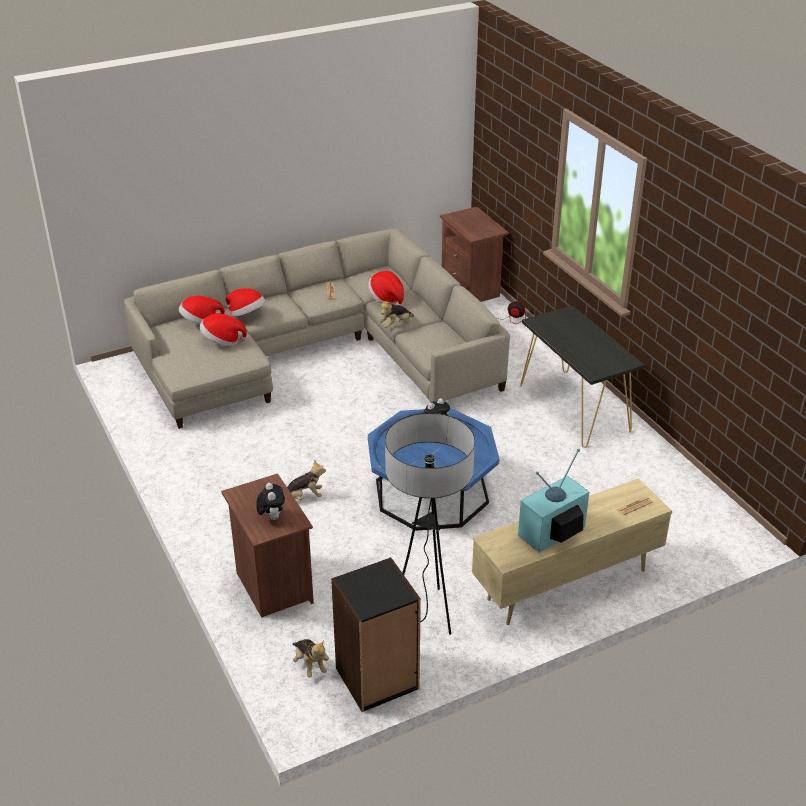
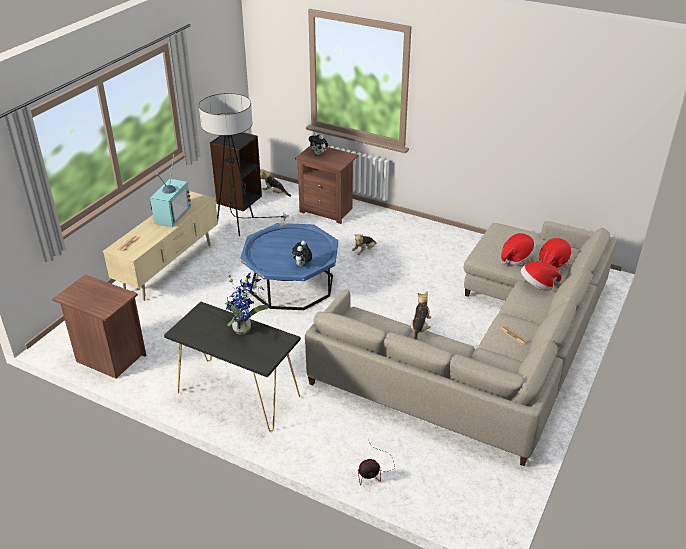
camera: 145 degrees right, 0 degrees up
(387, 299) = (457, 348): hat -> none
(472, 290) = (453, 503): brown nightstand -> brown nightstand (108, 358)
(566, 343) = (244, 328): none -> potted plant

